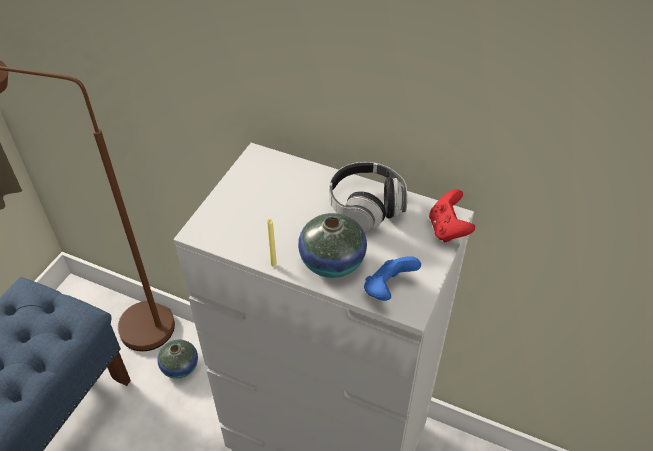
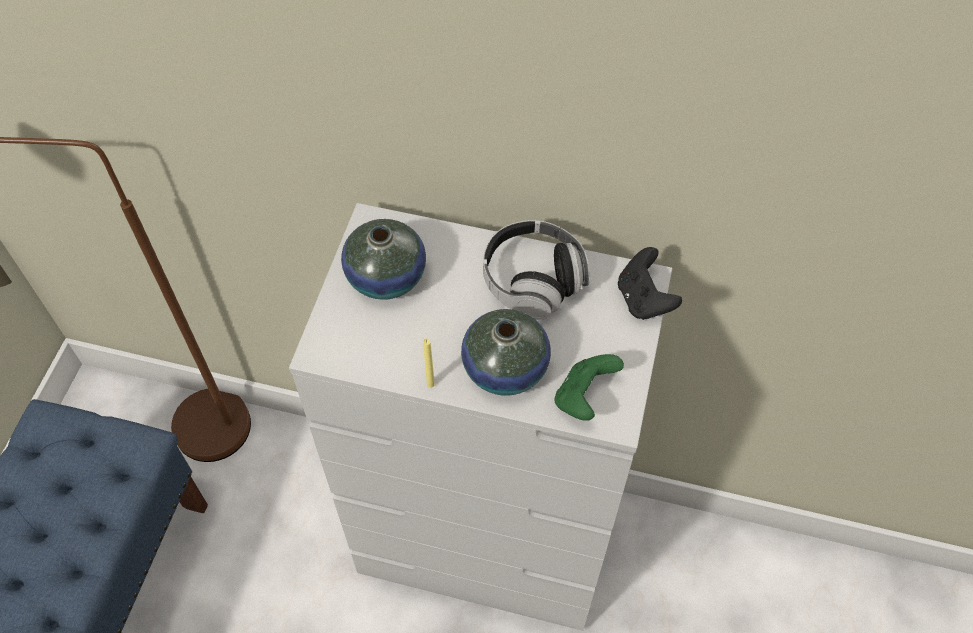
camera: 10 degrees left, 10 degrees up
(180, 366) = (271, 474): vase -> vase (386, 277)
(388, 289) = (583, 397): blue game controller -> green game controller
(448, 229) = (643, 299): red game controller -> black game controller

